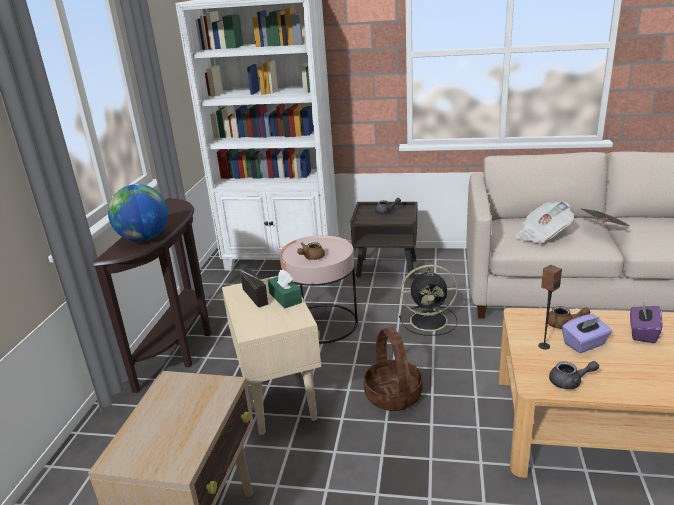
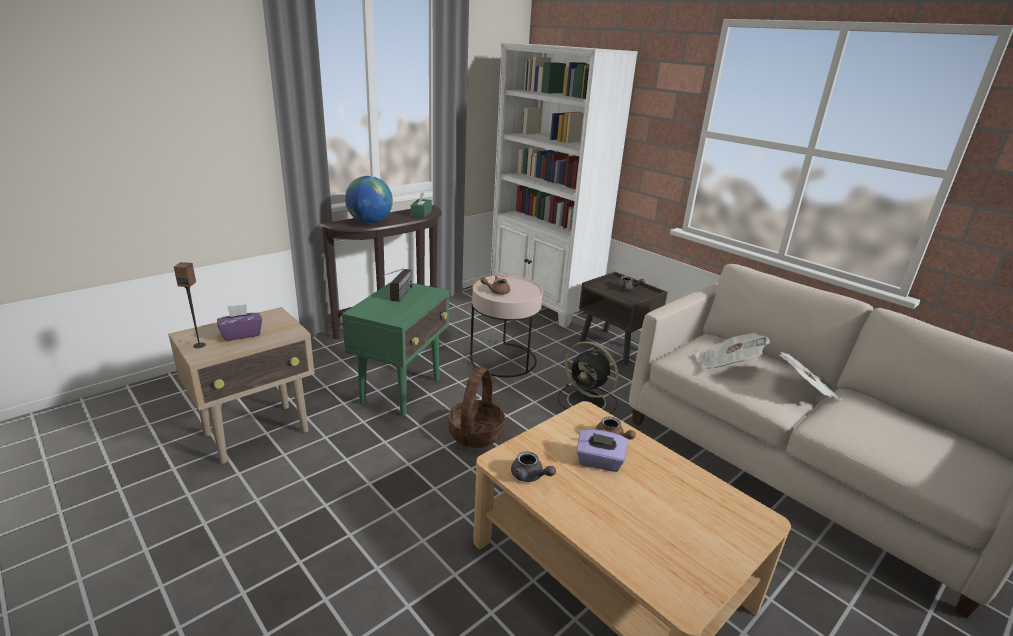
camera: 35 degrees right, 0 degrees up
(279, 399) = (402, 390): beige side table -> green side table
(285, 298) = (416, 303): green tissue box -> green tissue box (421, 213)
(543, 346) = (562, 442): speaker -> speaker (199, 345)
(642, 333) = (672, 487): purple tissue box -> purple tissue box (241, 334)

